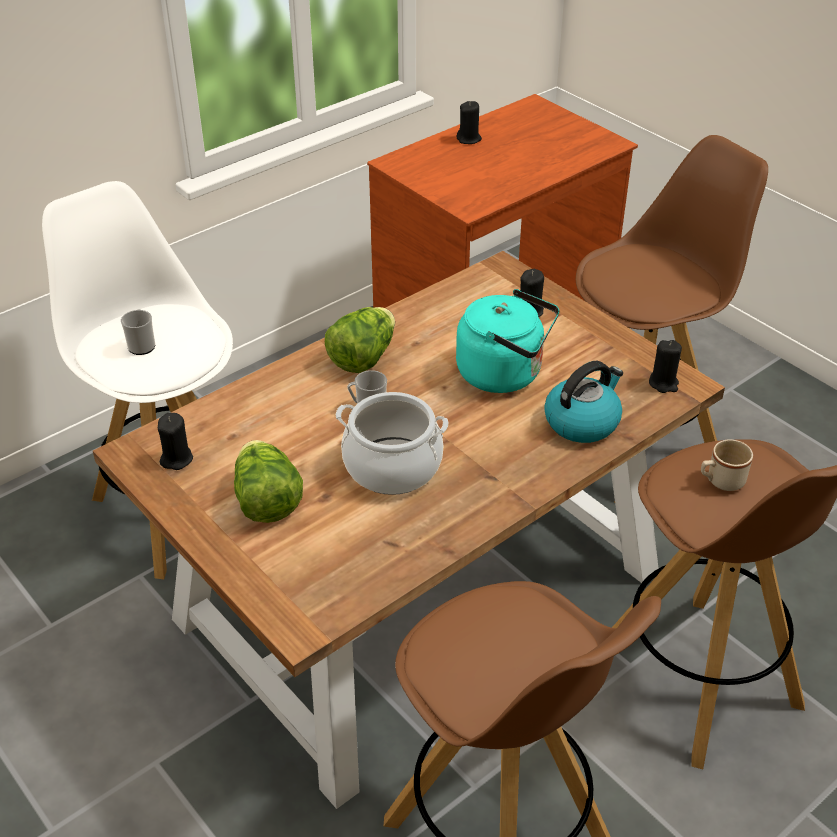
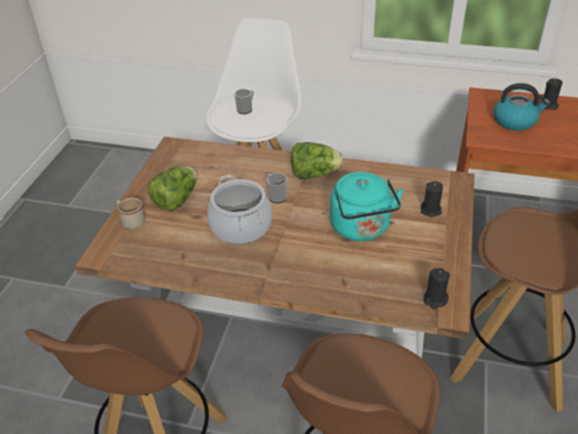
camera: 55 degrees right, 0 degrees up
(176, 459) = (180, 160): black candle -> none
(582, 421) = (355, 280): kettle -> kettle (515, 121)
(720, 481) = (367, 371): beige mug -> beige mug (131, 221)

